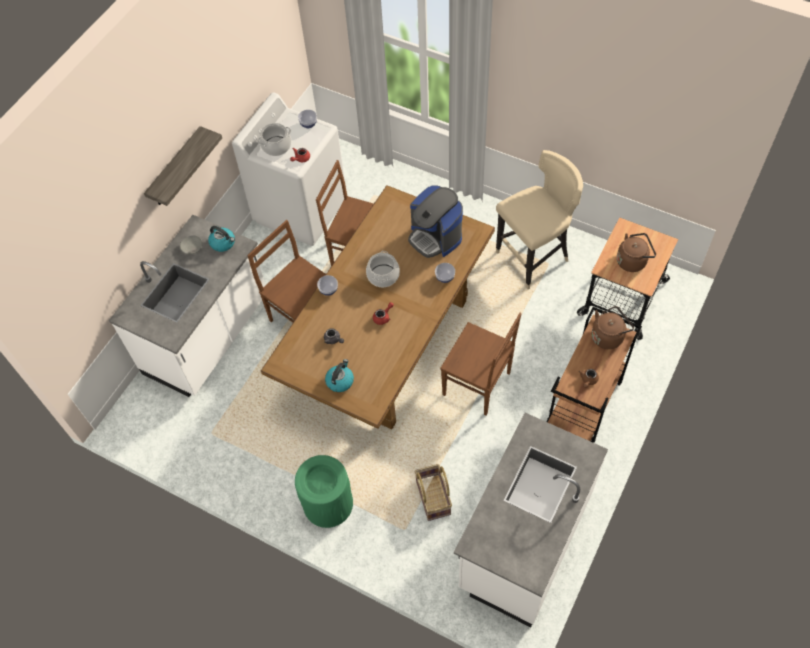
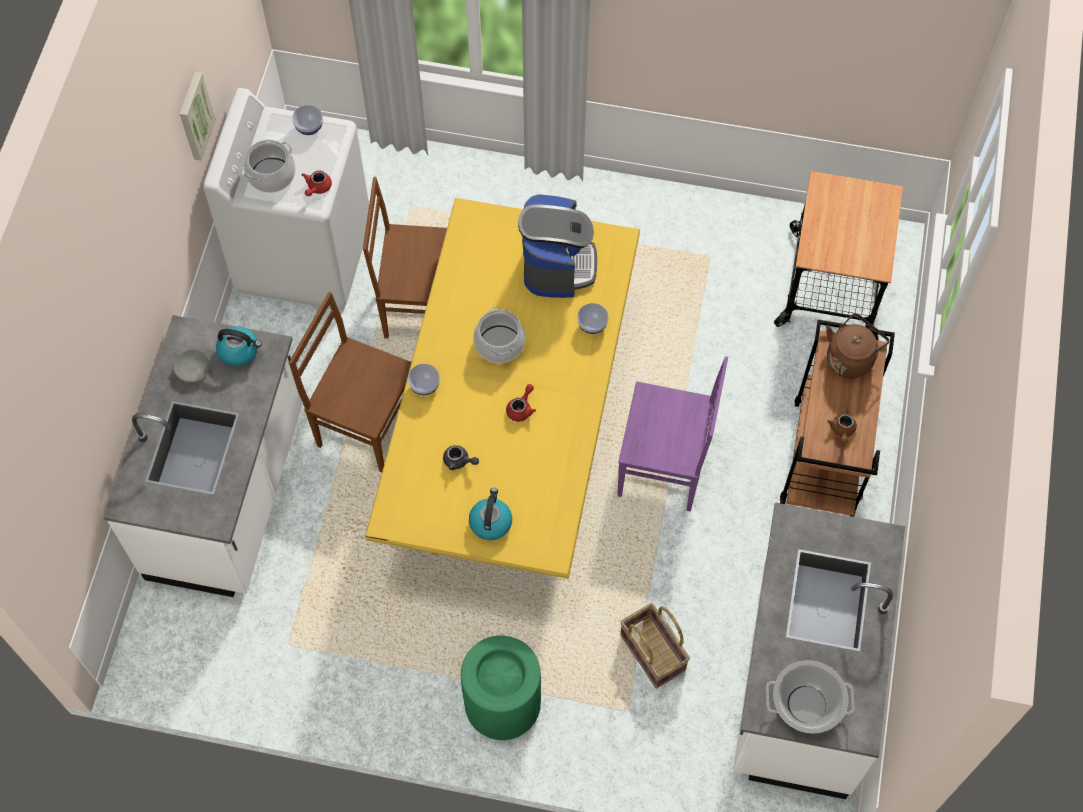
camera: 20 degrees left, 5 degrees up
(176, 169) = (147, 256): shelf -> none
(232, 96) = (194, 116): none -> picture
(387, 343) = (509, 438): brown dining table -> yellow dining table
(435, 237) = (557, 265): coffee machine -> coffee machine turned 120 degrees counterclockwise
(478, 384) = (664, 467): brown chair -> purple chair
(502, 548) = (806, 705): none -> cooking pot
(533, 259) = (685, 254): beige stool -> none
(633, 261) = (849, 234): brown kettle -> none

